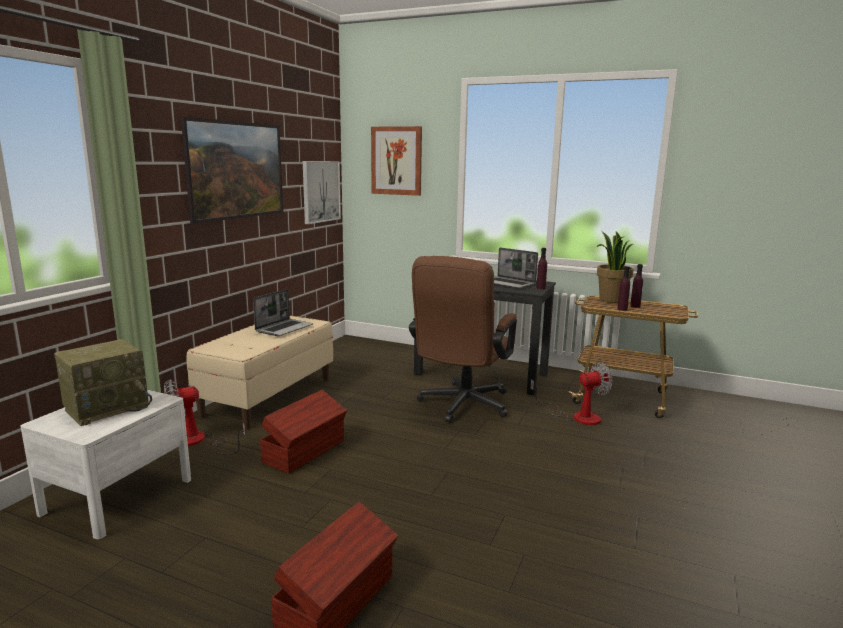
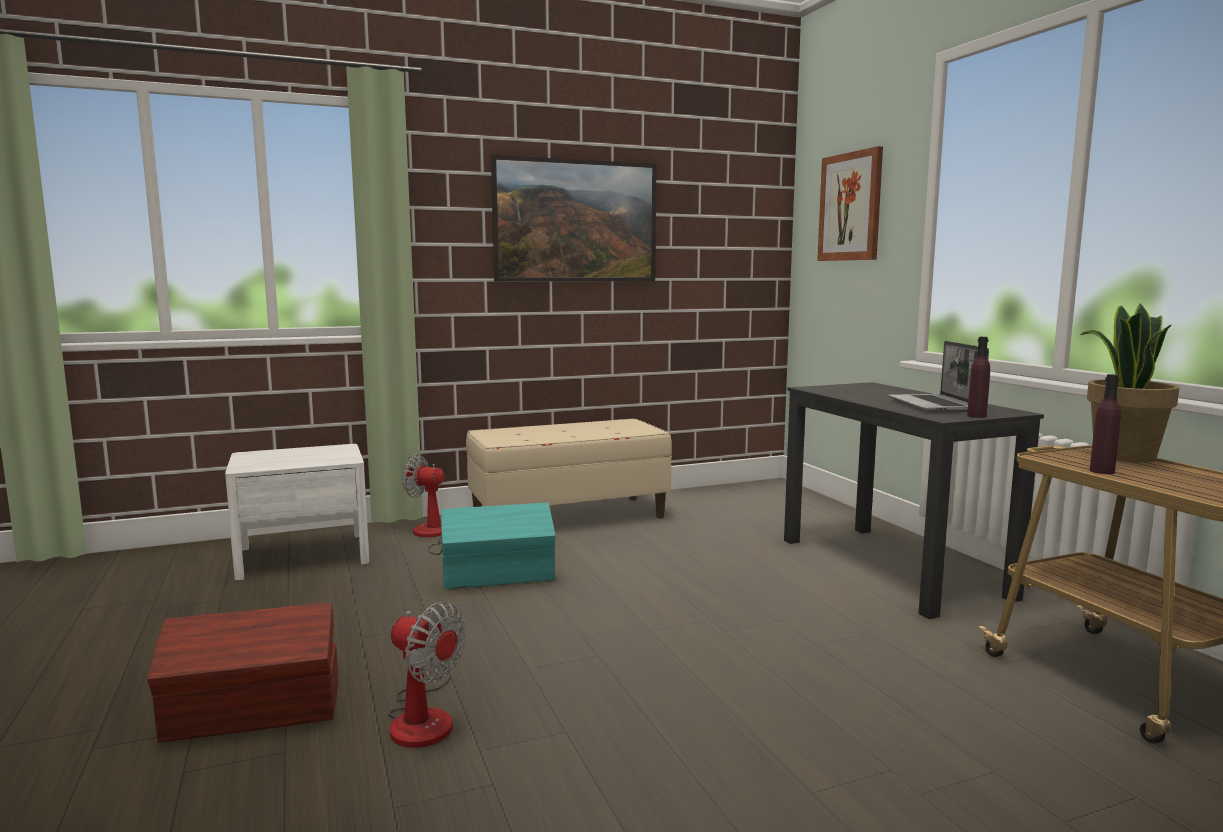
camera: 45 degrees right, 5 degrees down
(107, 408) = (301, 455): radio -> none
(284, 328) = (600, 430): laptop -> none
(306, 451) = (499, 576): brown storage box -> turquoise storage box
(320, 191) = (740, 258): picture -> none
(461, 406) = (773, 595): brown office chair -> none
(577, 416) = (952, 672): fan -> fan (424, 716)
(635, 306) = (1155, 473): purple bottle -> none

